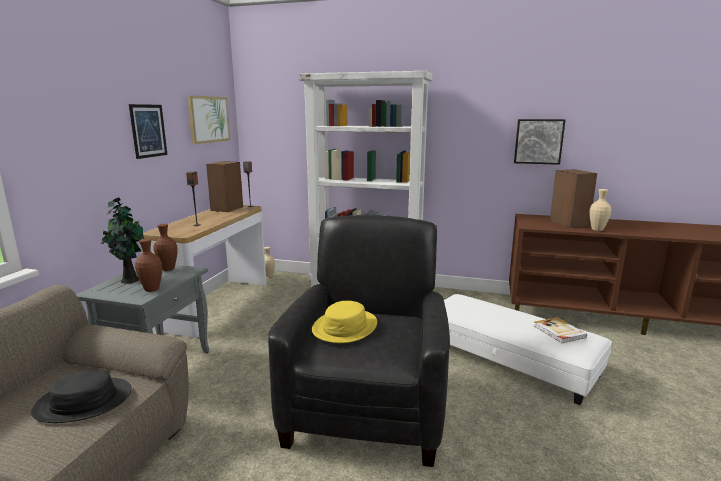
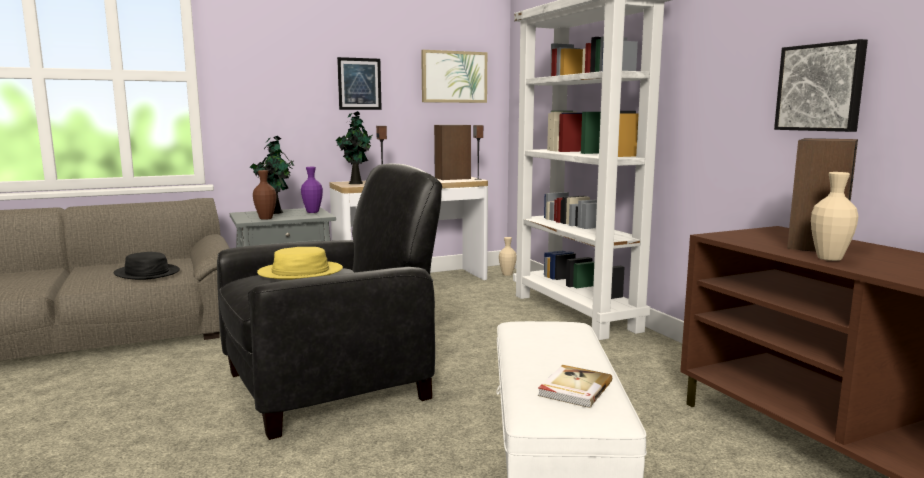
camera: 50 degrees right, 5 degrees down
(168, 269) = (312, 212): brown vase -> purple vase
(173, 230) = (355, 183): none -> potted plant

